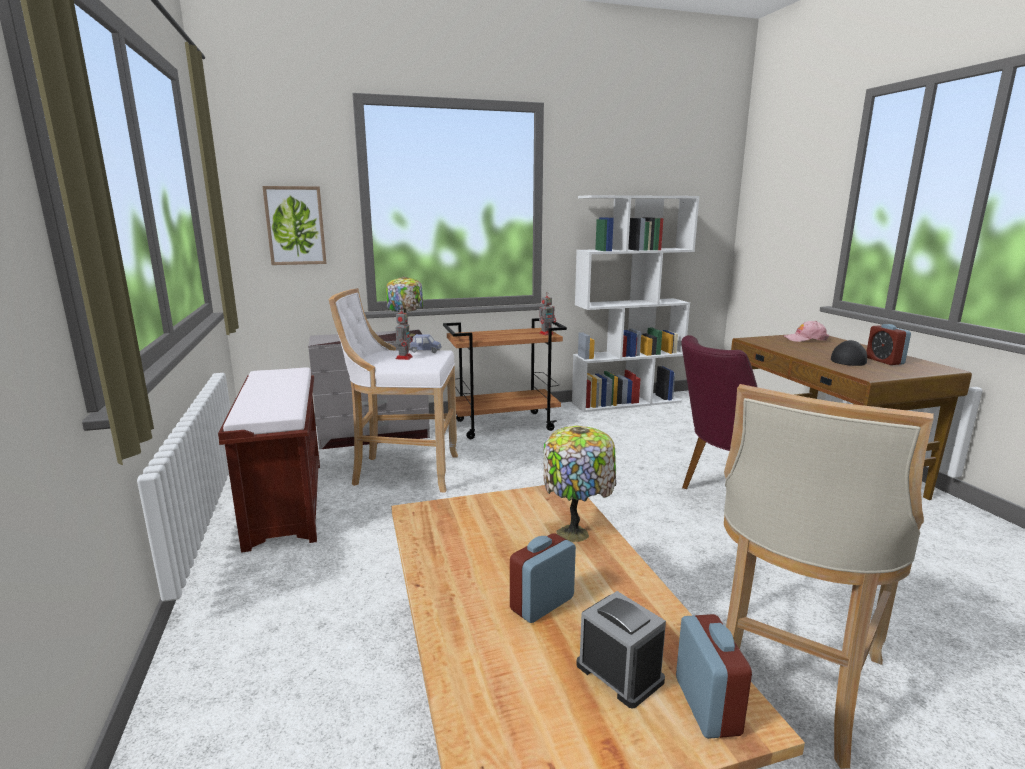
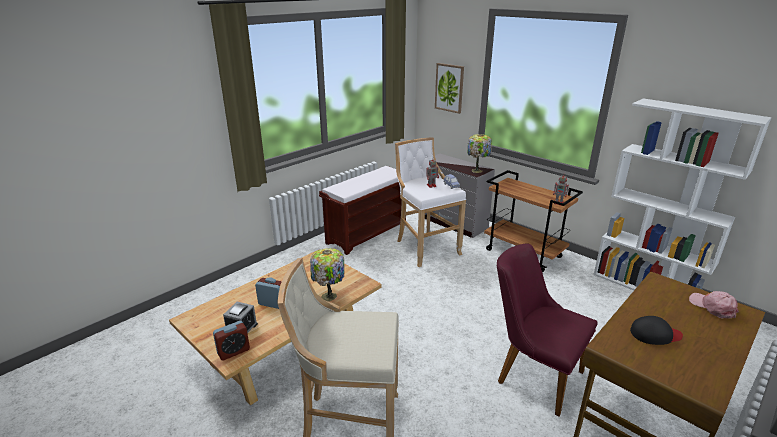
camera: 60 degrees right, 10 degrees up
(884, 361) = (684, 356): alarm clock -> none

